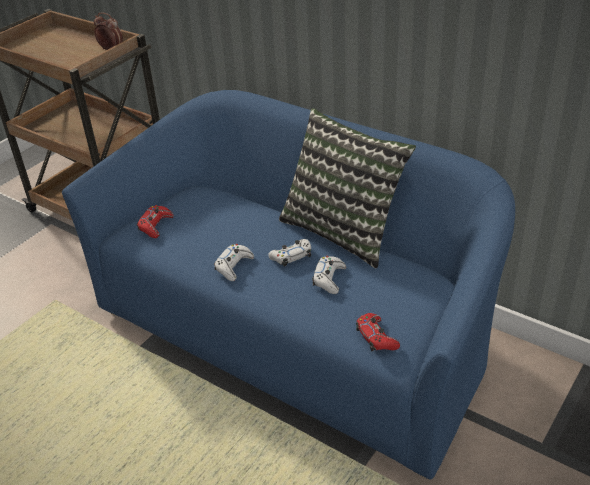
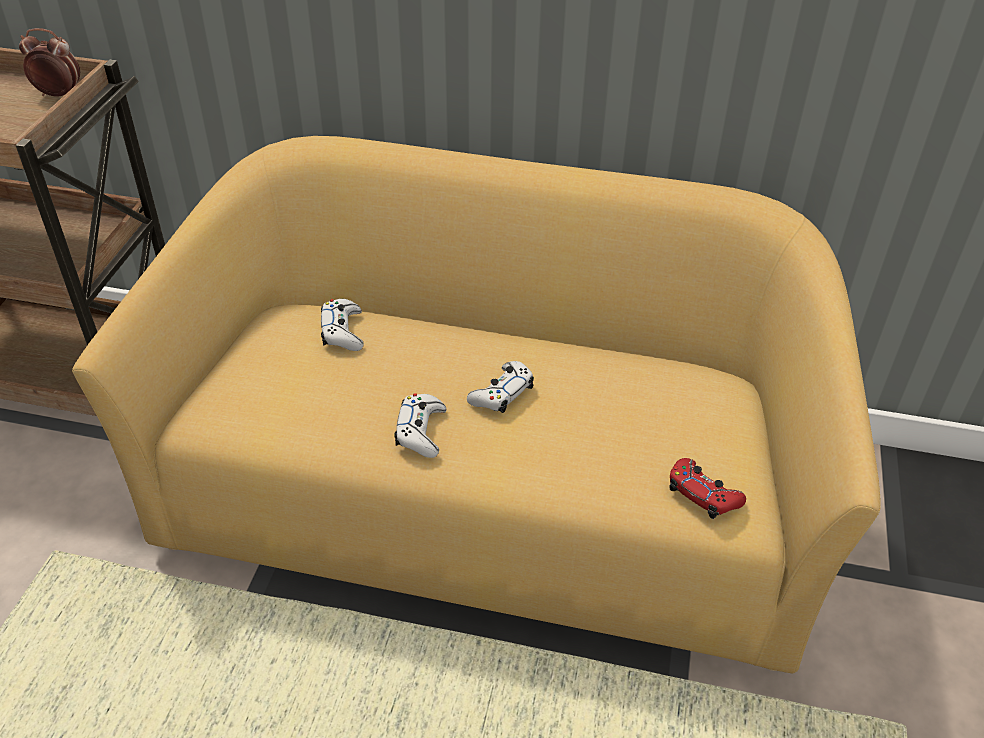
camera: 25 degrees left, 5 degrees up
(155, 225) = (247, 390): red game controller -> none
(299, 332) = (489, 499): blue sofa -> yellow sofa
(329, 279) = (580, 417): white game controller -> white game controller (342, 332)
(344, 229) = (553, 331): pillow -> none

